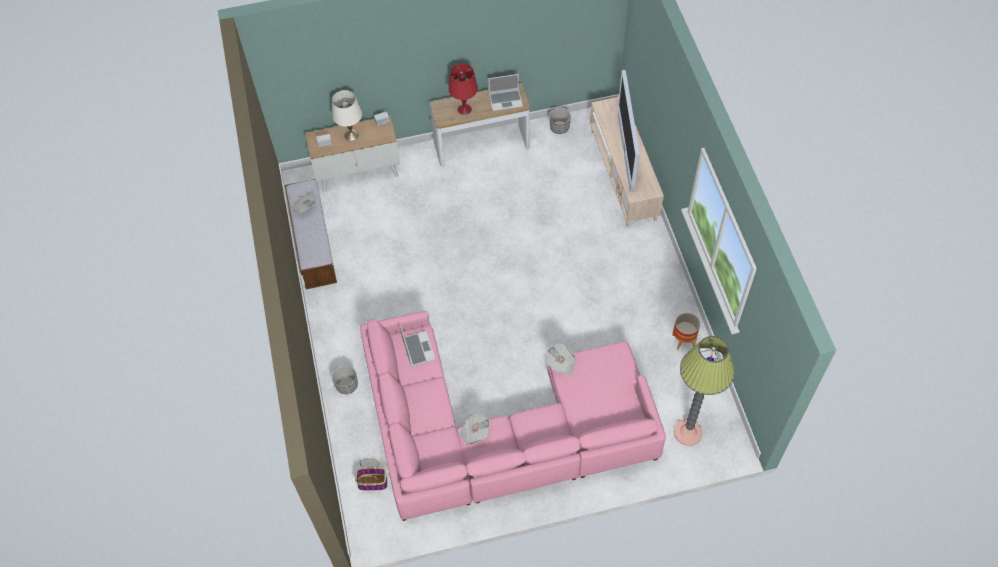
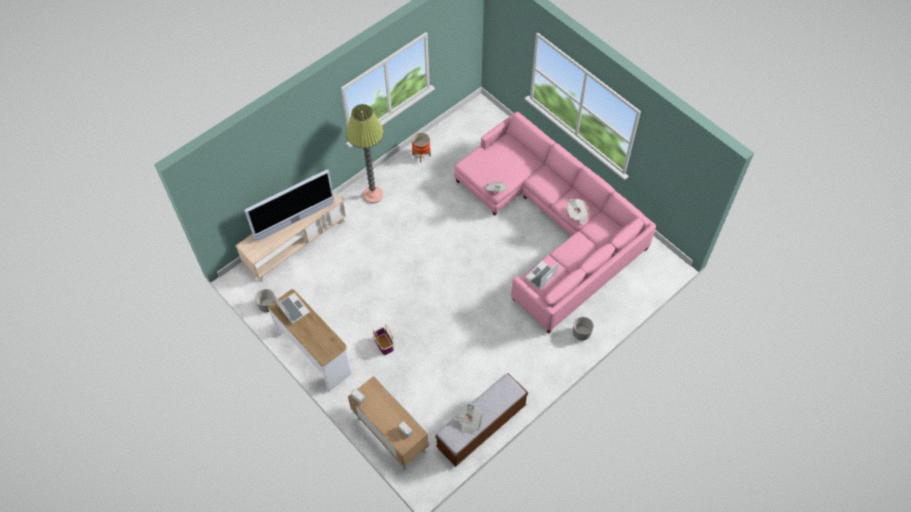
camera: 120 degrees left, 0 degrees up
(351, 135) = (385, 415): white table lamp -> none
(373, 482) = (636, 279): basket -> basket (384, 344)
(464, 109) = (317, 335): red table lamp -> none
(688, 432) = (486, 130): floor lamp -> floor lamp (373, 195)

